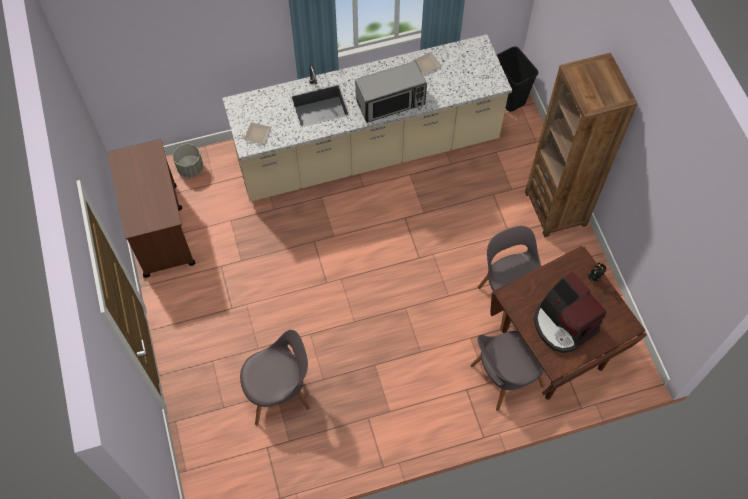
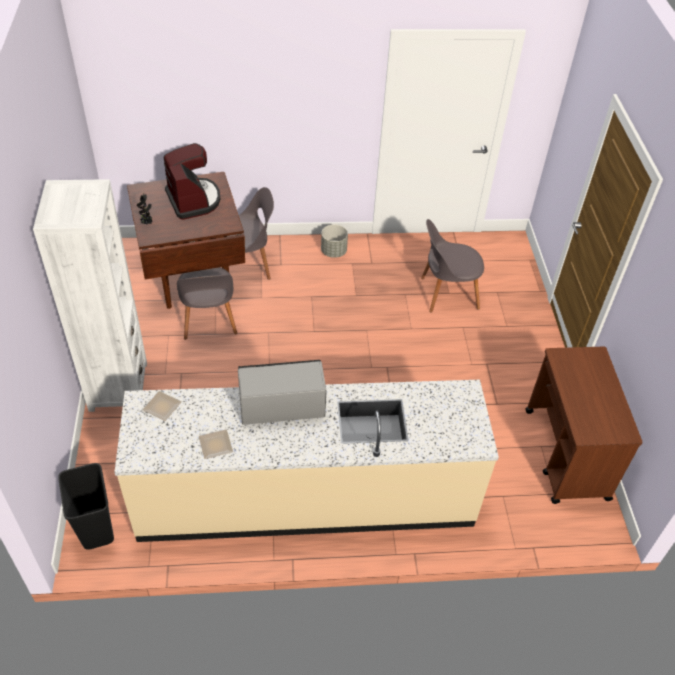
camera: 170 degrees left, 15 degrees down
(190, 168) = (534, 522): grey planter -> grey planter (333, 252)
(257, 133) = (455, 402): plate -> plate (162, 408)
(555, 208) = (118, 386): brown bookcase -> white bookcase

